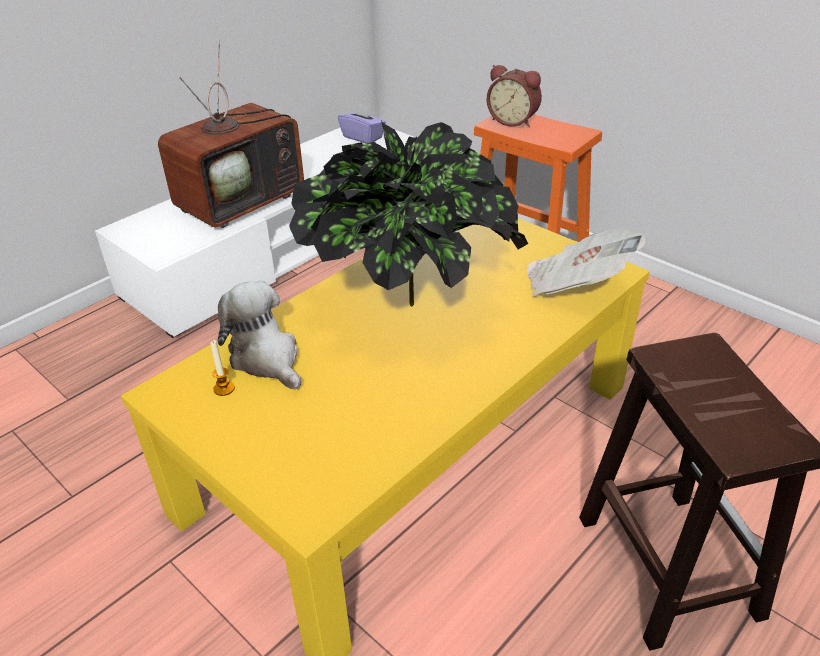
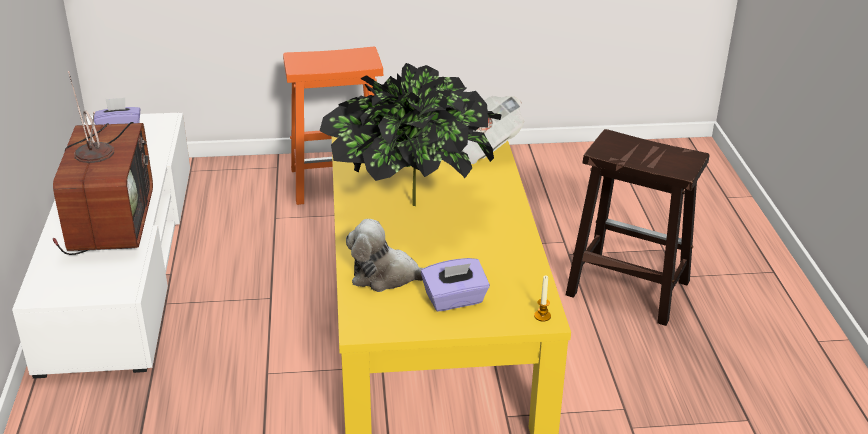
camera: 50 degrees left, 5 degrees down
(224, 388) = (394, 303): candle -> candle (542, 316)
(272, 426) = (455, 300): none -> purple tissue box
(513, 121) = (308, 61): alarm clock -> none

